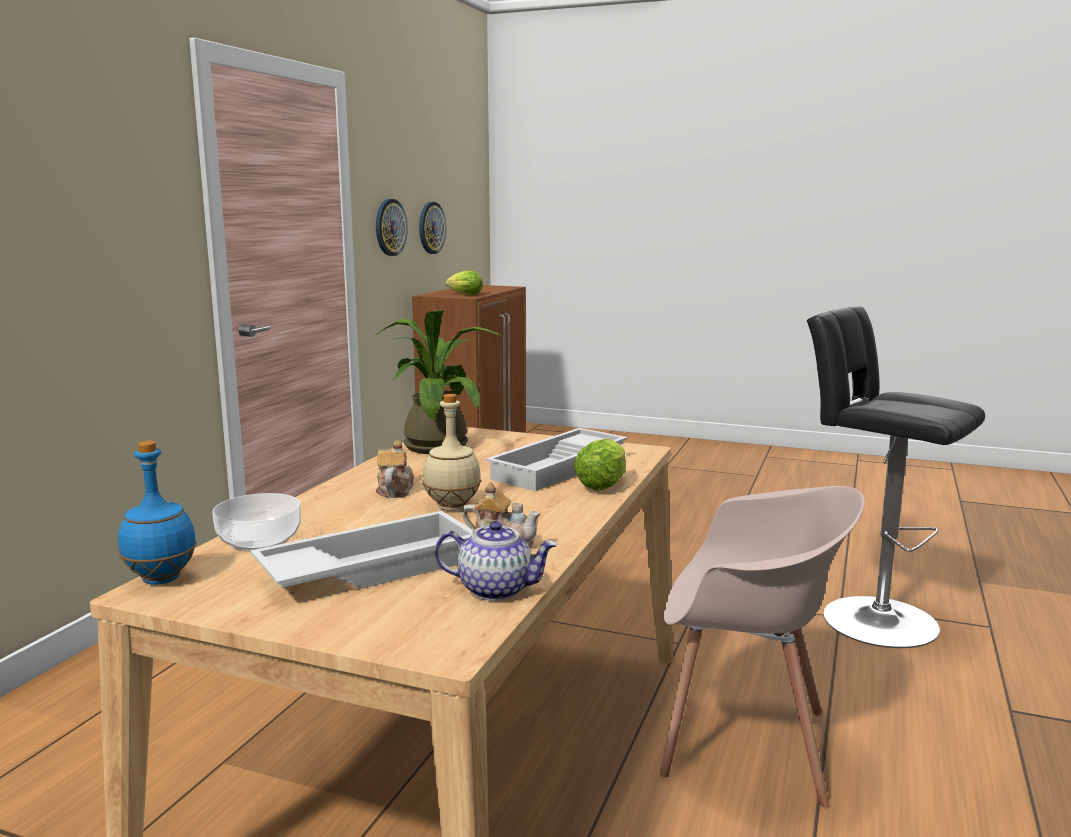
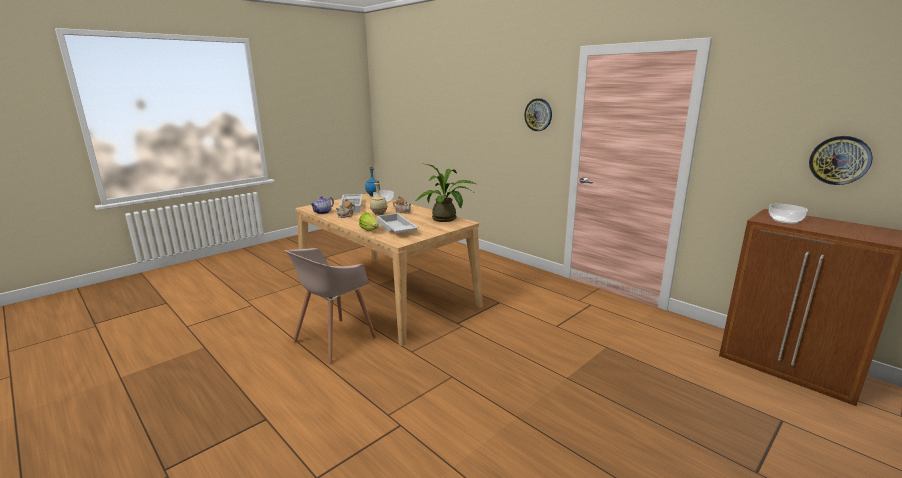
camera: 115 degrees right, 5 degrees up
(390, 227) = (752, 150): wall clock -> wall clock (538, 114)
(463, 294) = (784, 220): lettuce -> bowl
(871, 618) = (375, 427): black stool -> none

